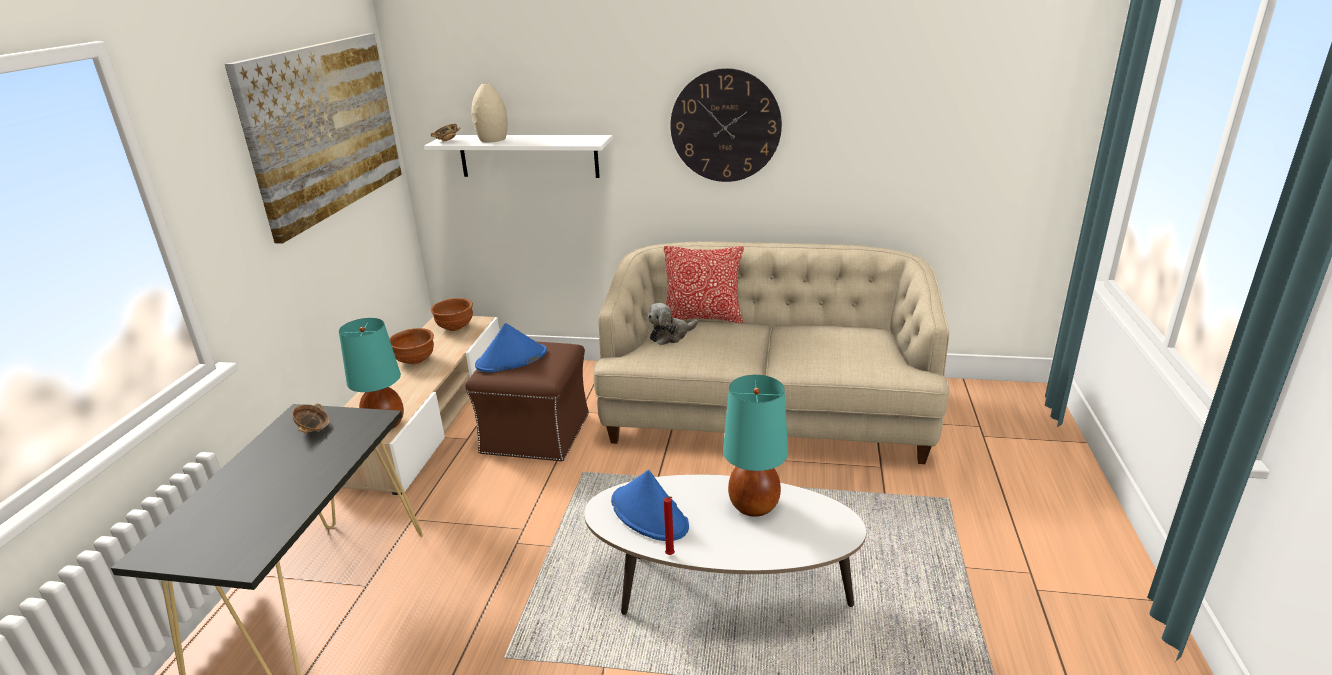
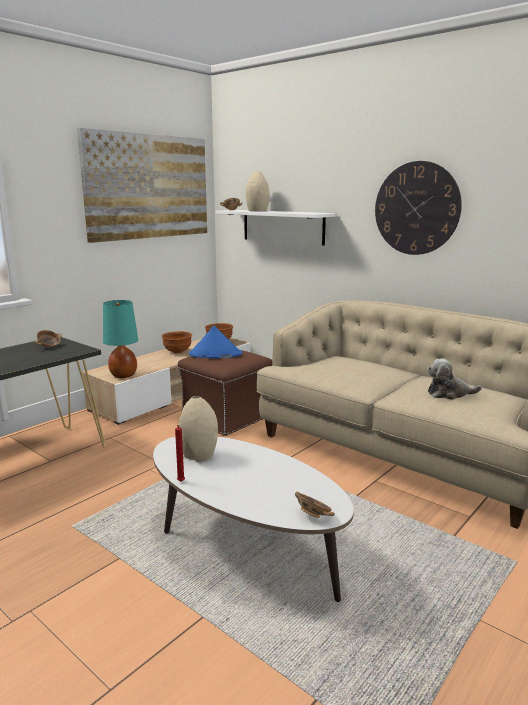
camera: 30 degrees right, 10 degrees down
(649, 514) = (198, 456): blue hat -> beige vase
(670, 335) = (329, 362): plush toy -> plush toy (449, 393)
(703, 317) = (369, 359): pillow -> none
(753, 506) = (276, 475): turquoise table lamp -> none
(834, 537) = (314, 515): none -> bowl

